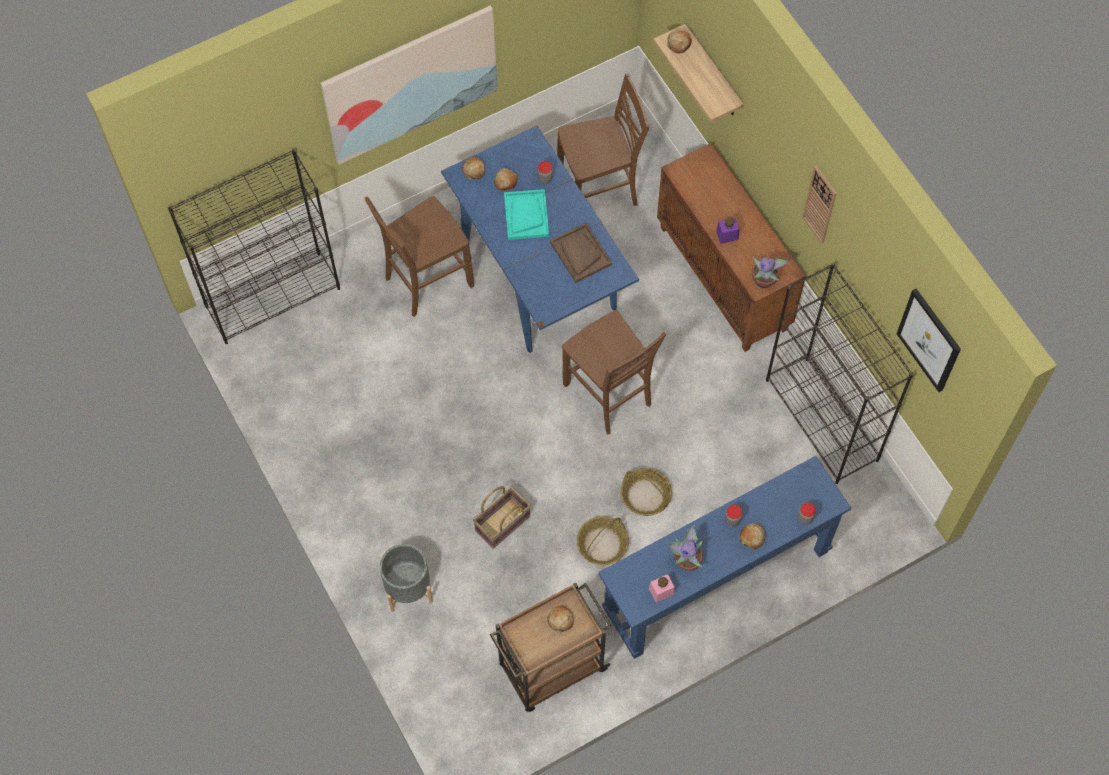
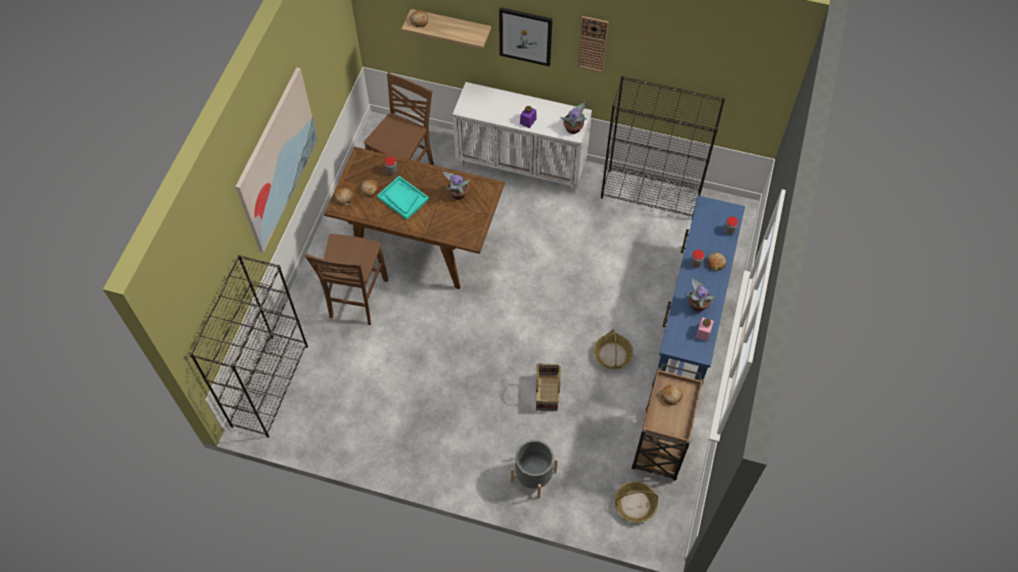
camera: 45 degrees left, 5 degrees down
(540, 278) = (421, 244): blue dining table -> brown dining table
(580, 253) = (457, 194): brown tray -> potted plant
(609, 395) = (528, 274): brown chair -> none
(645, 495) = (606, 309): basket -> basket (634, 504)
(724, 278) = (522, 165): brown cabinet -> white cabinet
(929, 340) = (731, 62): picture -> picture (525, 36)

